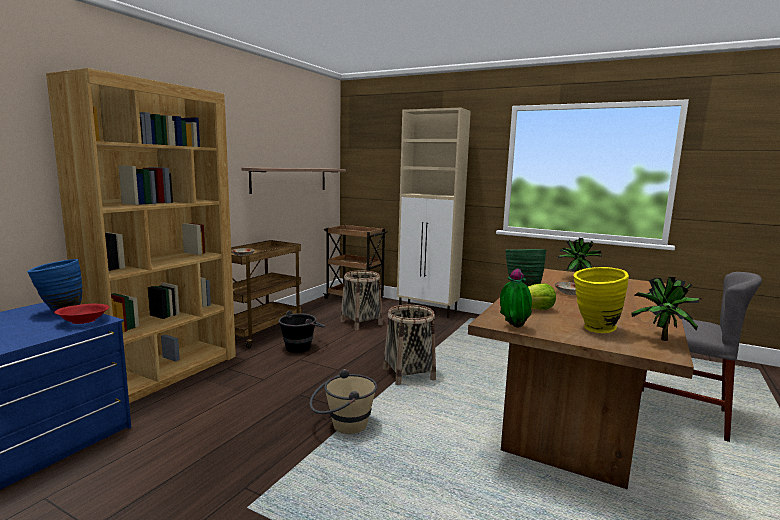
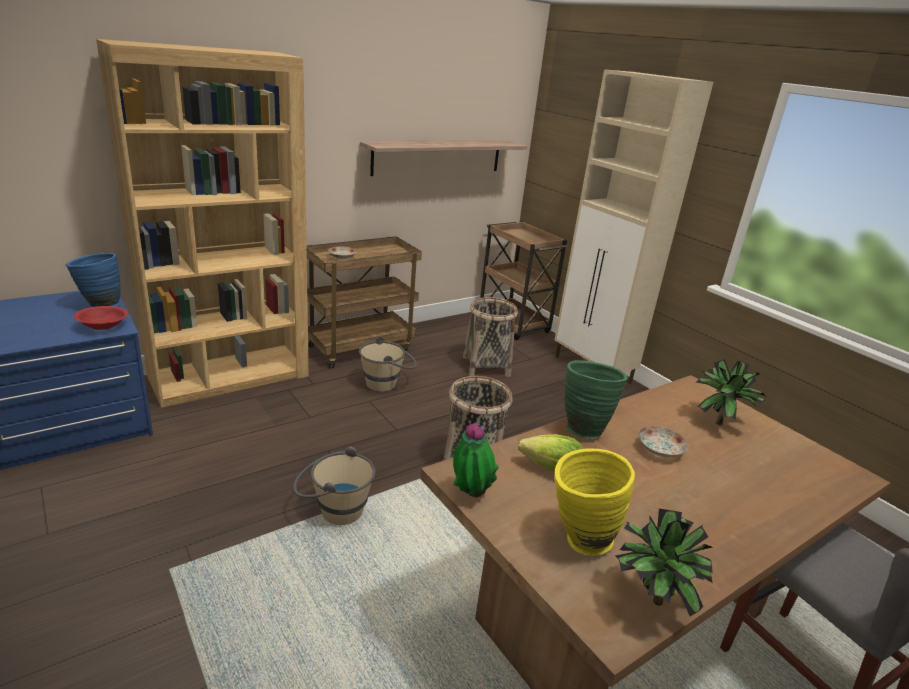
camera: 25 degrees right, 15 degrees up
(302, 346) = (387, 383): black bucket -> beige bucket

